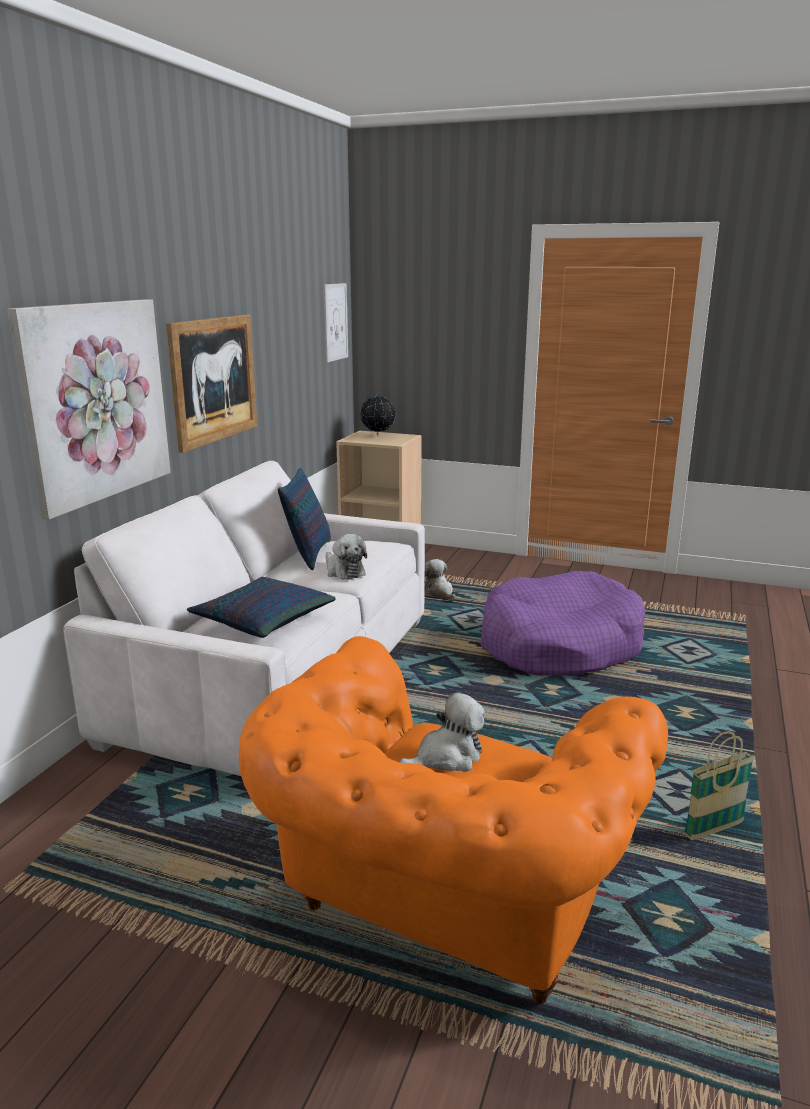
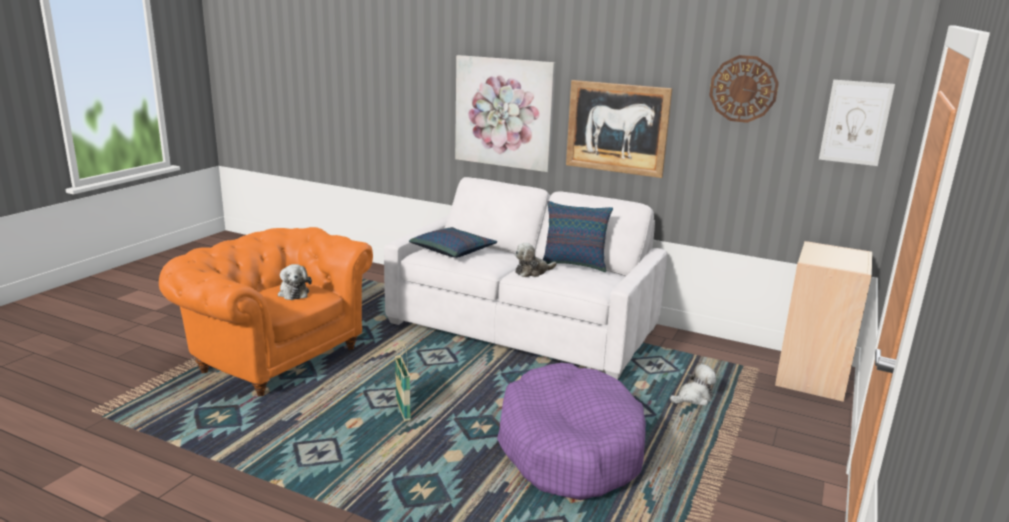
camera: 95 degrees right, 0 degrees up
(286, 304) = (743, 89): none -> wall clock
(378, 436) = (844, 256): globe -> none
(713, 830) = (269, 455): basket -> basket (403, 410)

